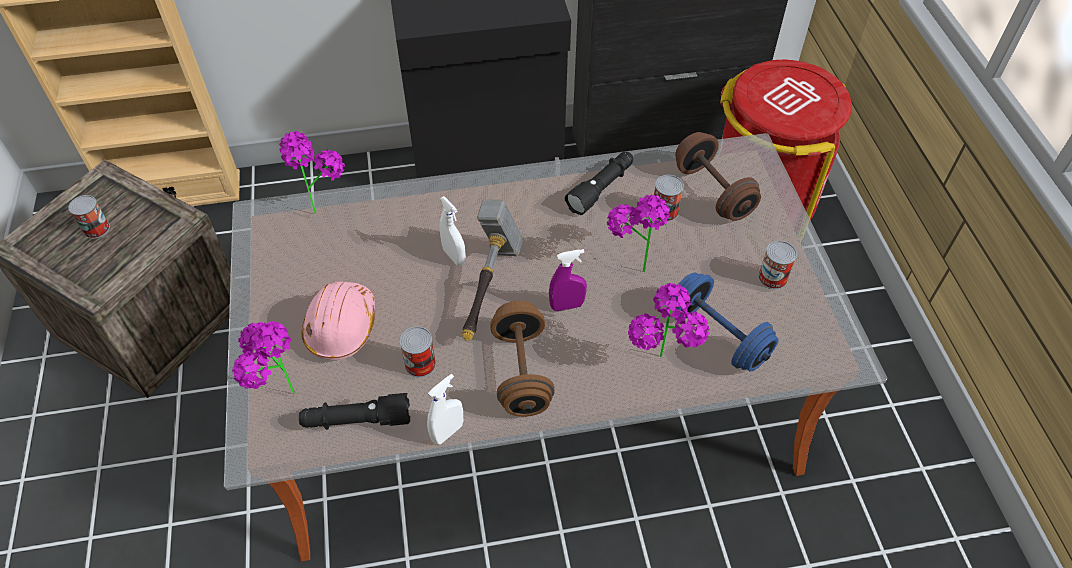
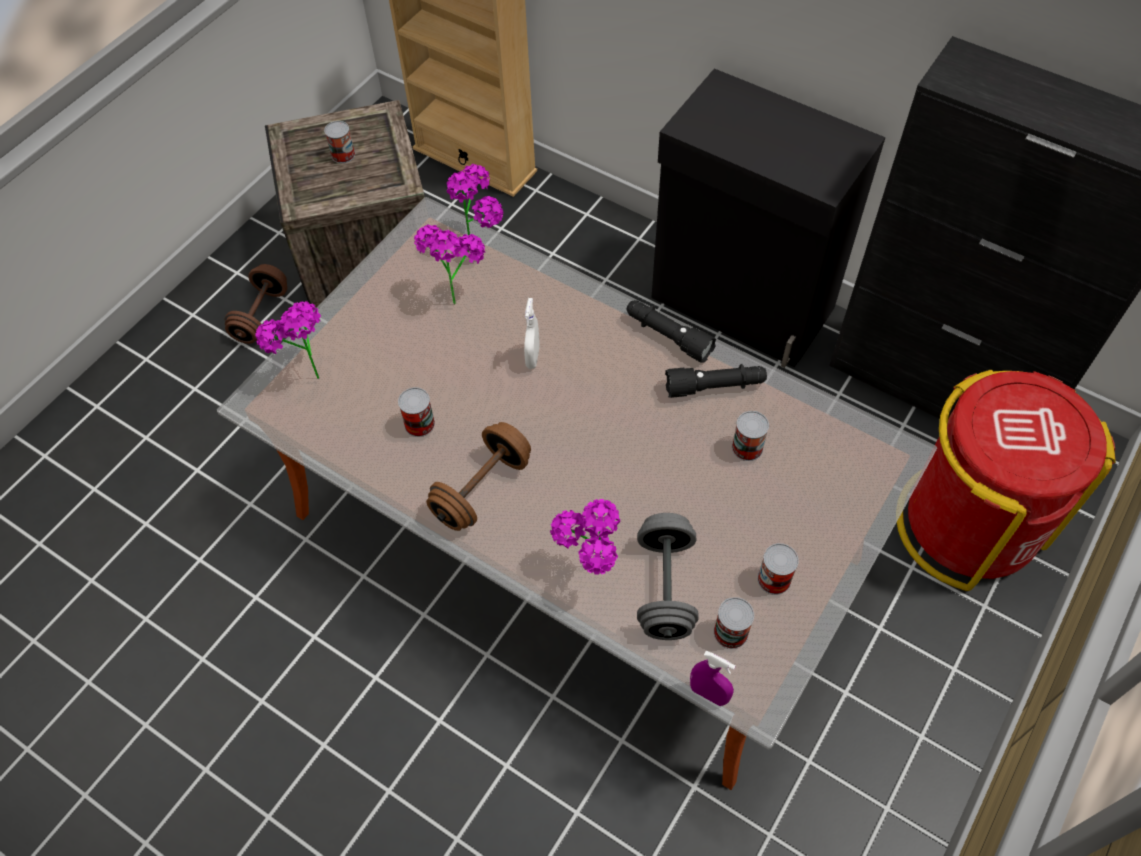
camera: 45 degrees right, 5 degrees up
(341, 327) = (397, 352): pink hard hat -> none
(357, 421) = (336, 431): black flashlight -> black flashlight (667, 336)
(447, 432) = (384, 490): white spray bottle -> none
(489, 287) = (531, 403): hammer -> none
(567, 306) = (573, 464): purple spray bottle -> purple spray bottle (708, 694)
(633, 264) = (666, 472): potted plant -> potted plant (454, 294)
(713, 192) = (812, 463): brown dumbbell -> brown dumbbell (261, 316)
(718, 336) = (665, 588): blue dumbbell -> grey dumbbell
(787, 330) = (730, 632): none -> can

